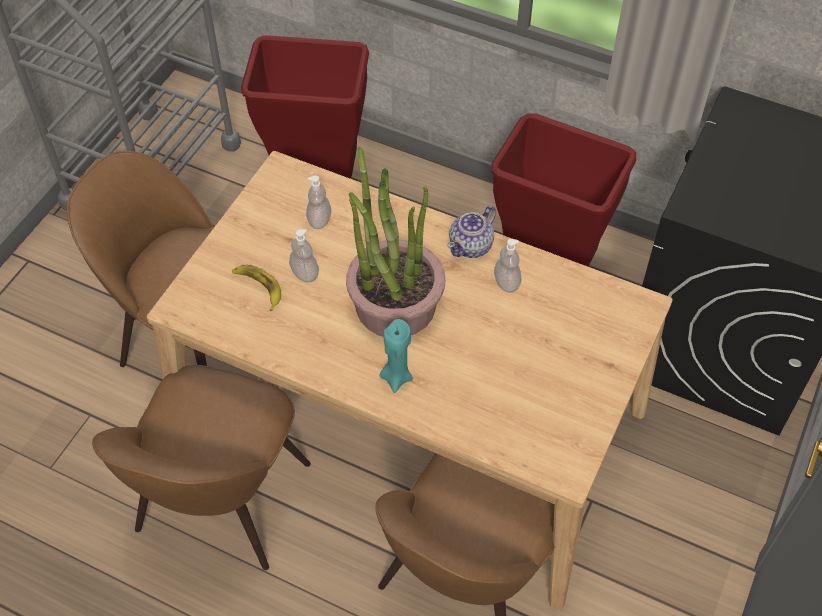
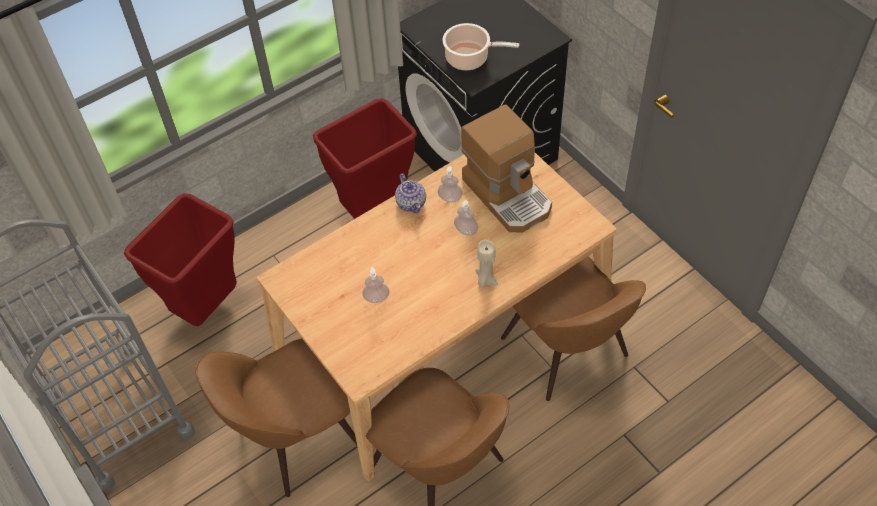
camera: 60 degrees left, 0 degrees up
(258, 287) = (371, 327): banana -> none
(319, 220) = (337, 273): soap dispenser -> soap dispenser (466, 230)
(395, 304) = (431, 259): potted plant -> none
(396, 377) = (485, 280): turquoise candle -> beige candle
(556, 345) = (508, 194): none -> coffee machine
(728, 186) = (470, 58): none -> cooking pot

